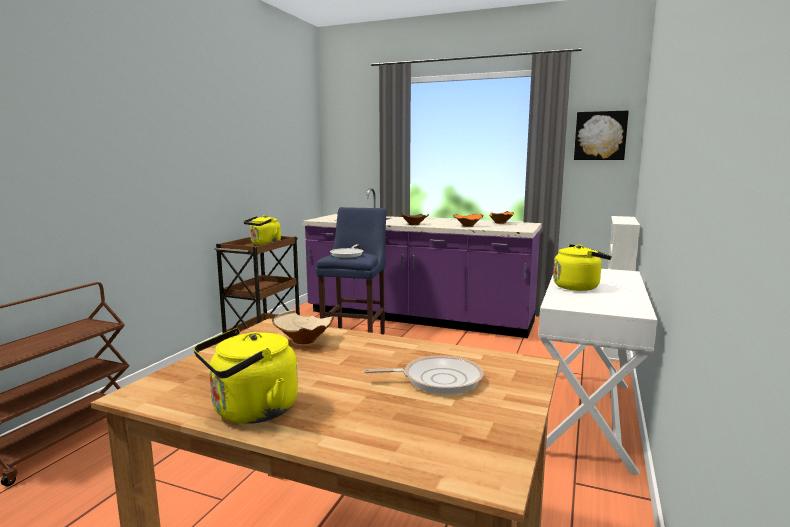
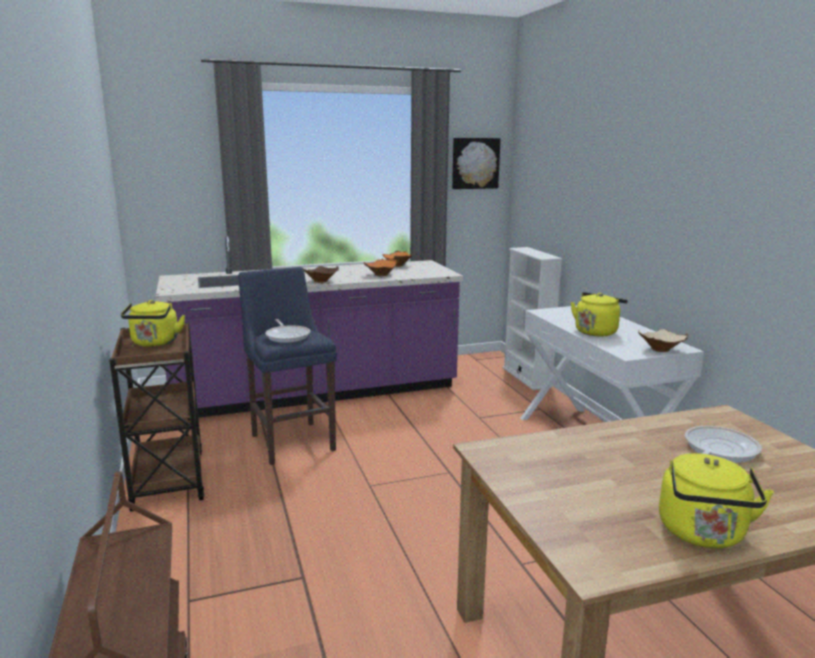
camera: 40 degrees left, 5 degrees up
(303, 341) = (554, 456): beige bowl -> beige bowl (661, 350)

